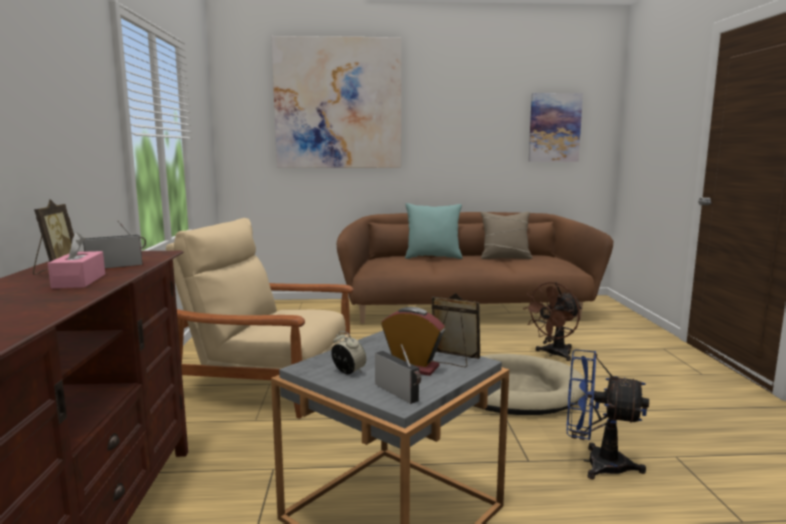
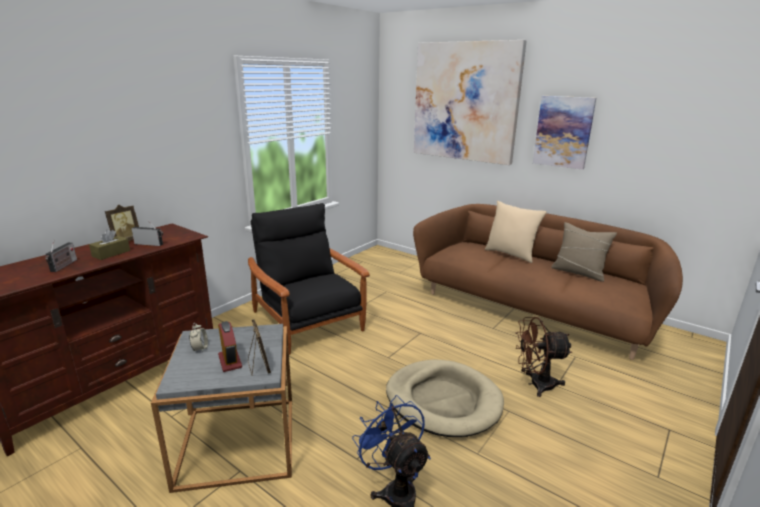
camera: 40 degrees right, 10 degrees up
(79, 281) = (111, 253): pink tissue box -> brown tissue box
(267, 383) = (308, 321): beige armchair -> black armchair
(398, 393) = (186, 376): radio -> radio (63, 266)
(433, 257) = (511, 254): turquoise pillow -> beige pillow
(554, 128) = (689, 141): picture -> picture (563, 132)

